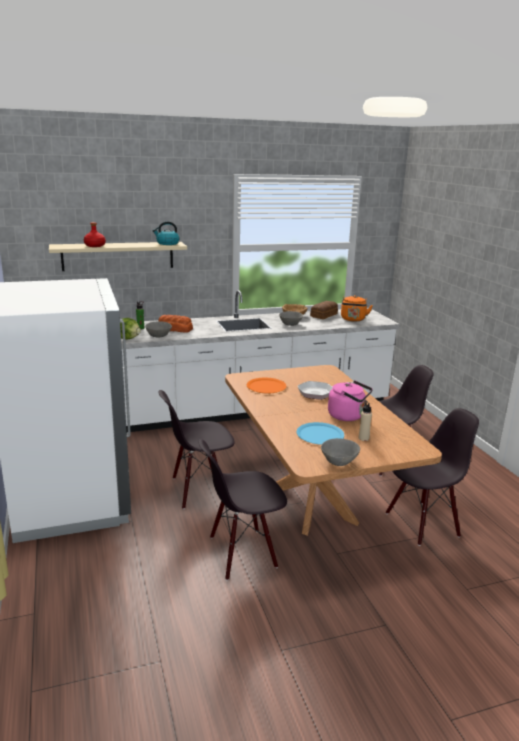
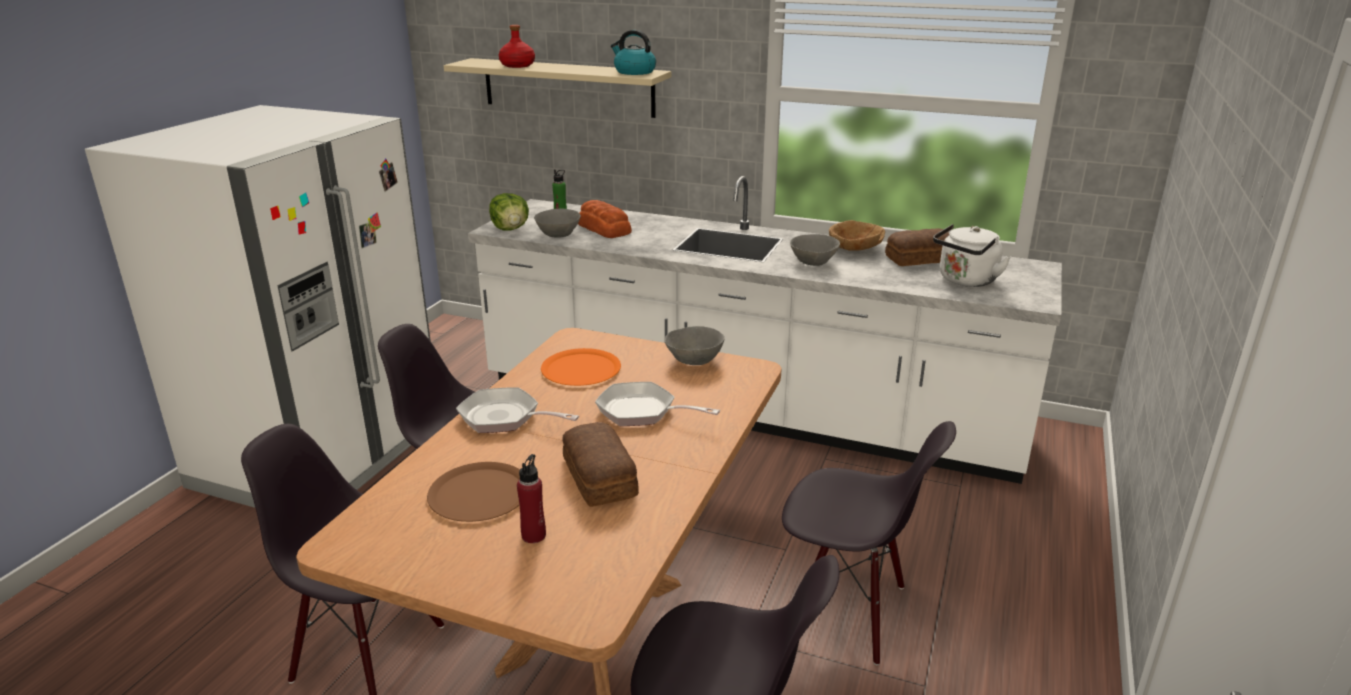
camera: 40 degrees right, 5 degrees up
(274, 410) = (505, 418): none -> frying pan
(320, 434) = (479, 494): blue plate -> brown plate
(338, 461) = (401, 560): grey bowl -> grey bowl (694, 359)
(348, 416) = (598, 478): pink kettle -> bread
(353, 319) = (965, 281): orange kettle -> white kettle
(363, 438) = (534, 535): beige bottle -> red bottle

